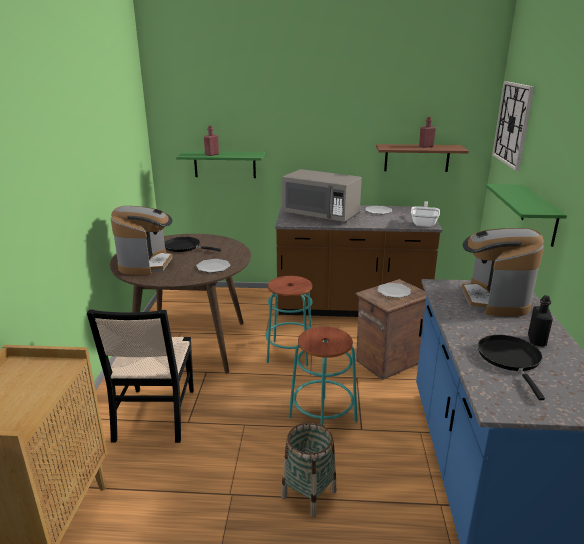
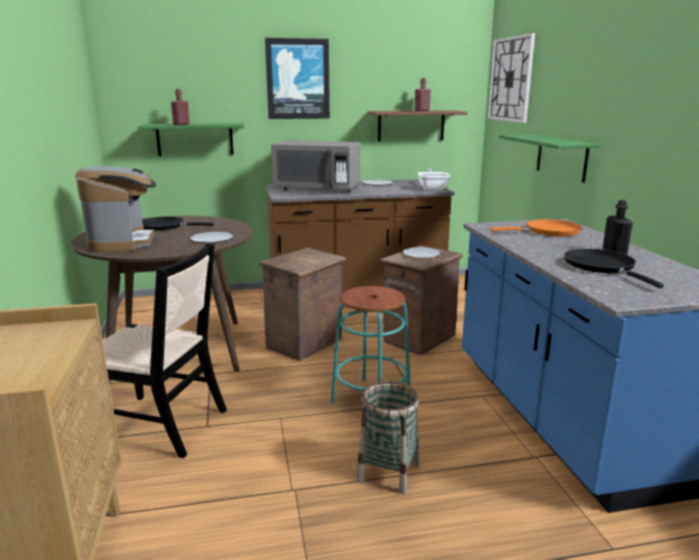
camera: 15 degrees left, 5 degrees down
(155, 415) = (160, 425): chair -> chair turned 60 degrees counterclockwise
(290, 353) = (305, 344): turquoise stool -> crate
(313, 115) = (298, 79): none -> picture
(493, 300) = (548, 231): coffee machine -> orange frying pan

